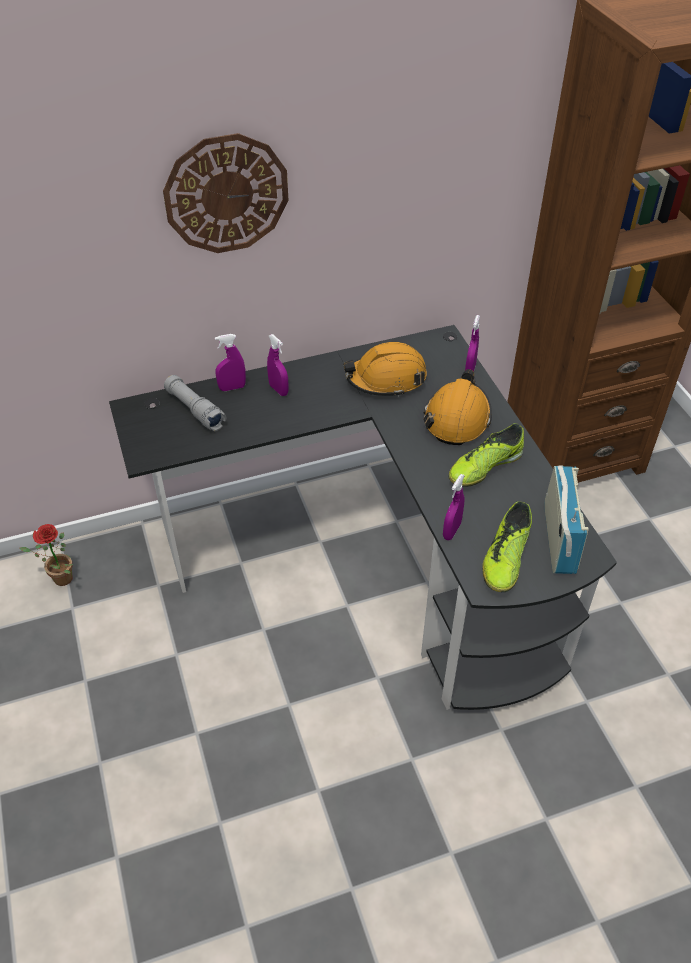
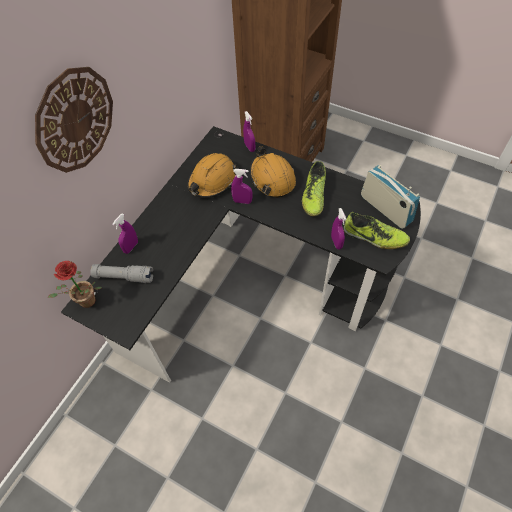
camera: 40 degrees left, 10 degrees up
(59, 580) = (88, 436): potted plant -> potted plant (85, 304)
(278, 390) = (160, 229): purple spray bottle -> purple spray bottle (242, 201)
(505, 558) = (374, 237): shoe -> shoe turned 45 degrees counterclockwise

